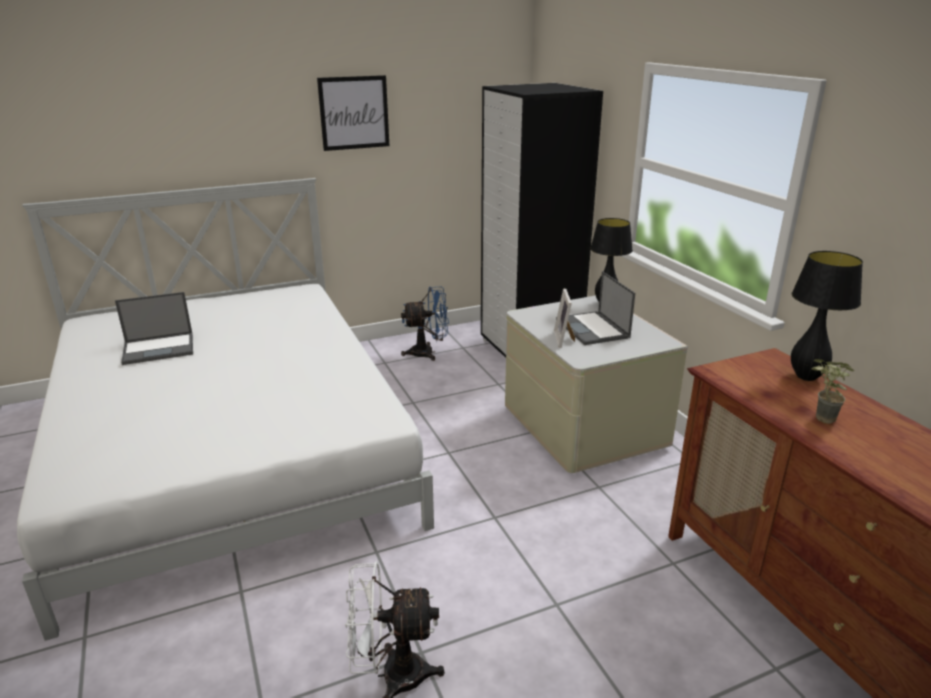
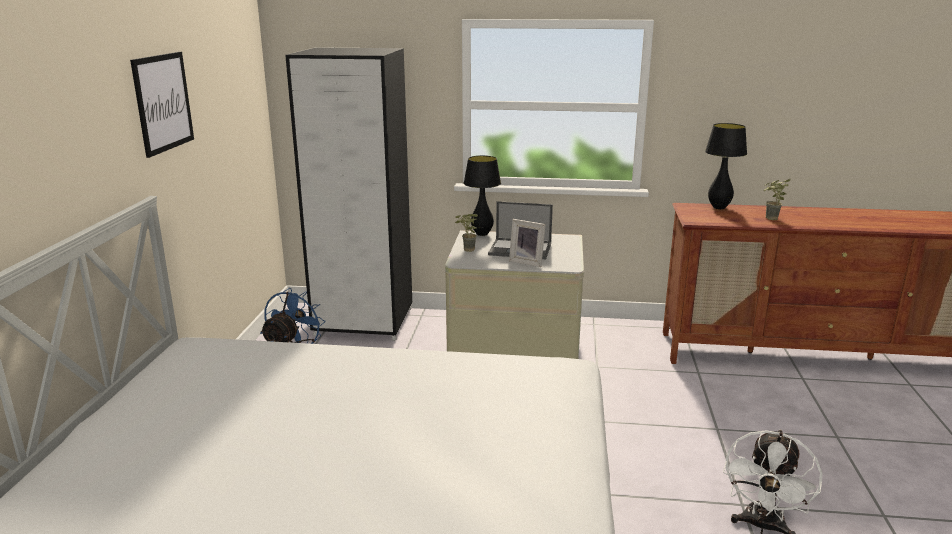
camera: 60 degrees left, 5 degrees down
(160, 348) = (235, 471): laptop -> none
(553, 309) = (466, 250): none -> potted plant

